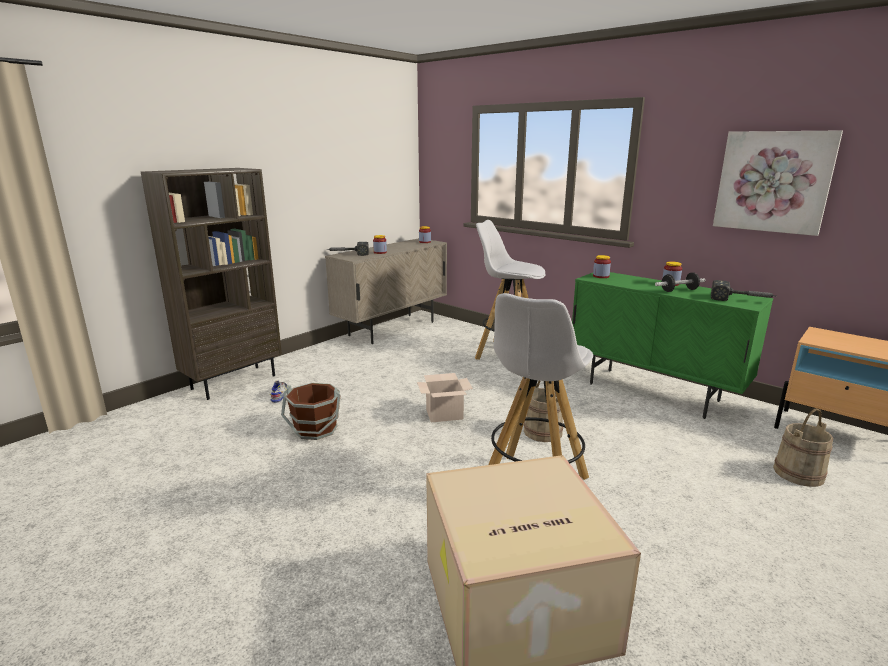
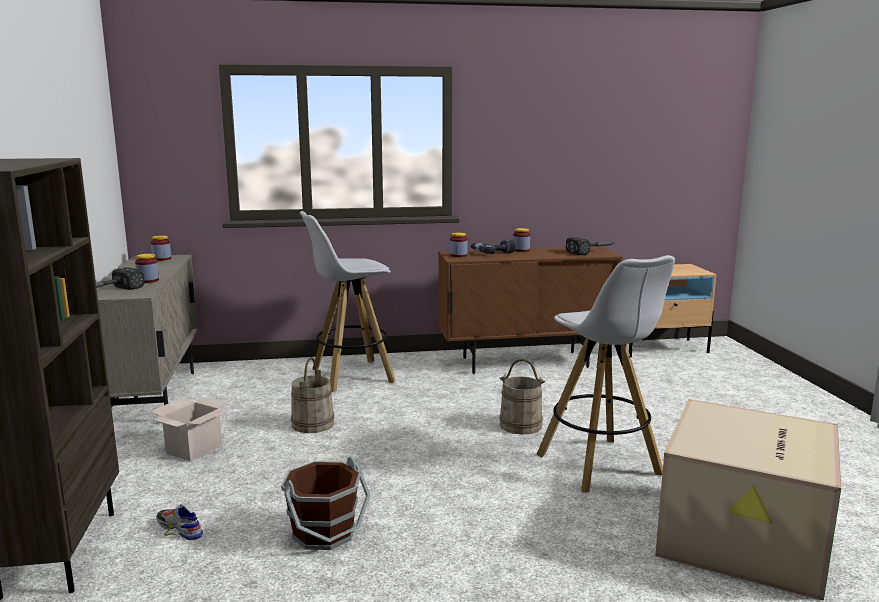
camera: 50 degrees left, 5 degrees down
(445, 414) = (417, 450): cardboard box -> cardboard box (194, 448)
(637, 280) = (493, 253): none -> power drill
(653, 392) = (525, 362): green cabinet -> brown cabinet
(679, 290) = (542, 253): dumbbell -> none
(773, 182) = (576, 146): picture -> none
(798, 473) = (688, 378): beige bucket -> beige bucket (312, 424)

